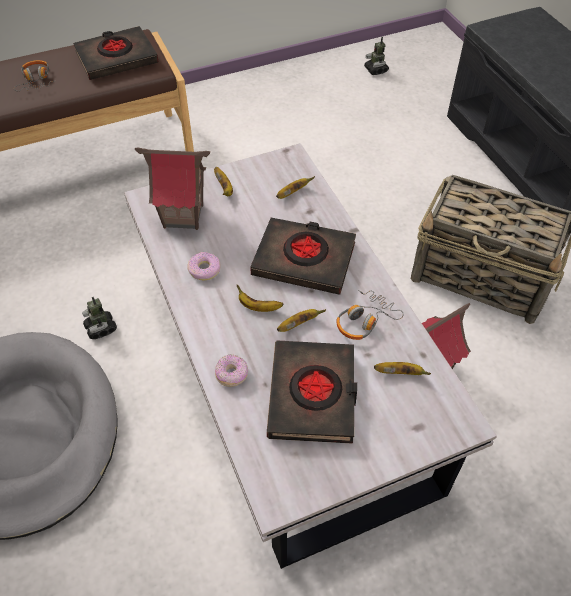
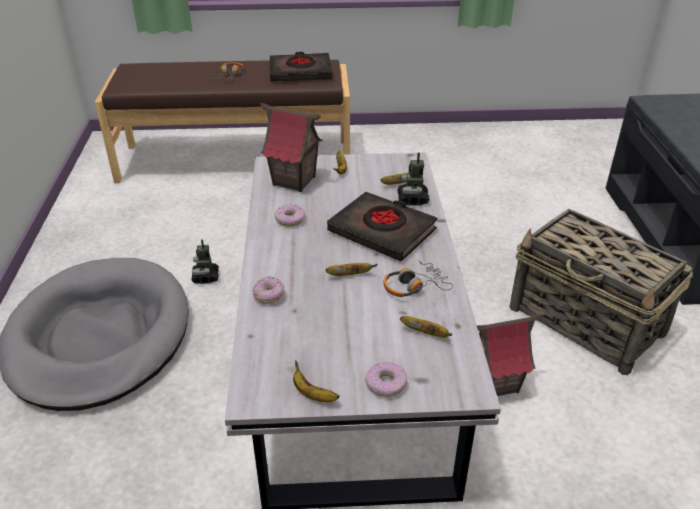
camera: 20 degrees right, 15 degrees down
(258, 307) = (321, 255): banana -> banana (312, 394)
(313, 395) = (333, 329): black book -> none
(376, 70) = (549, 142): toy robot -> toy robot (412, 199)
(390, 442) = (386, 384): none -> donut

